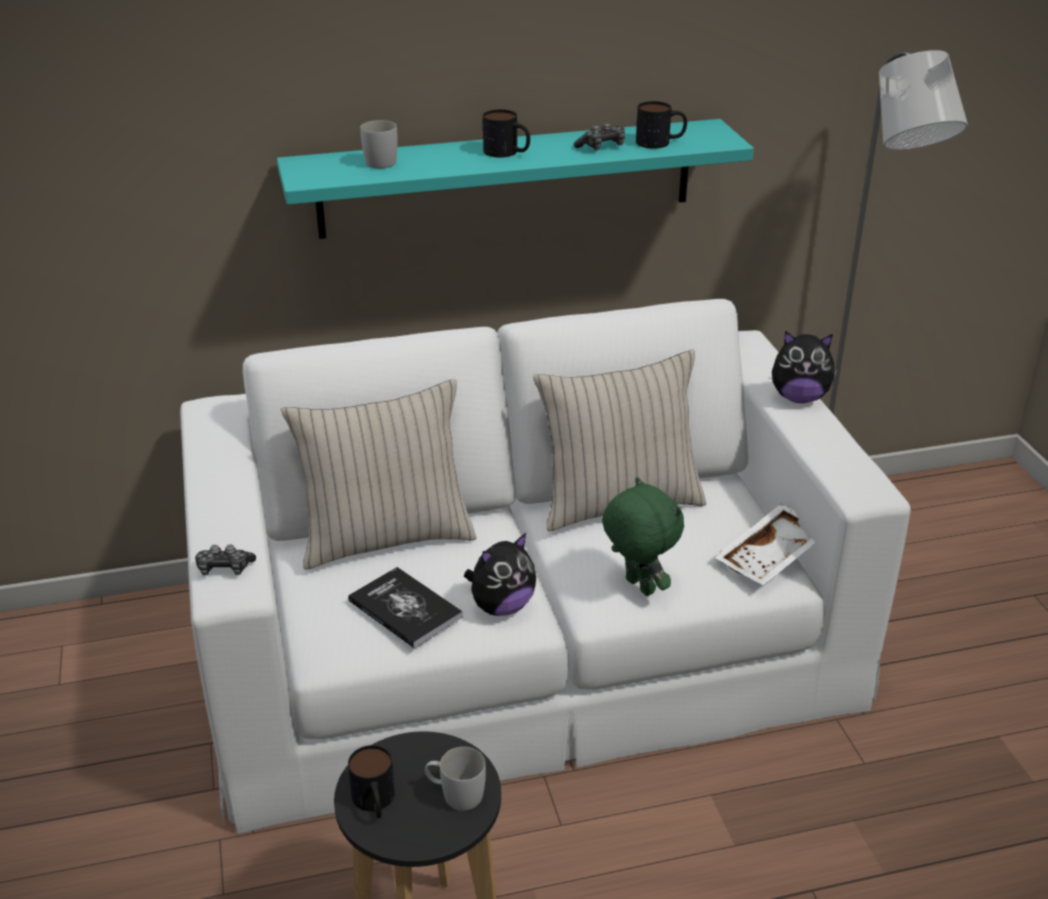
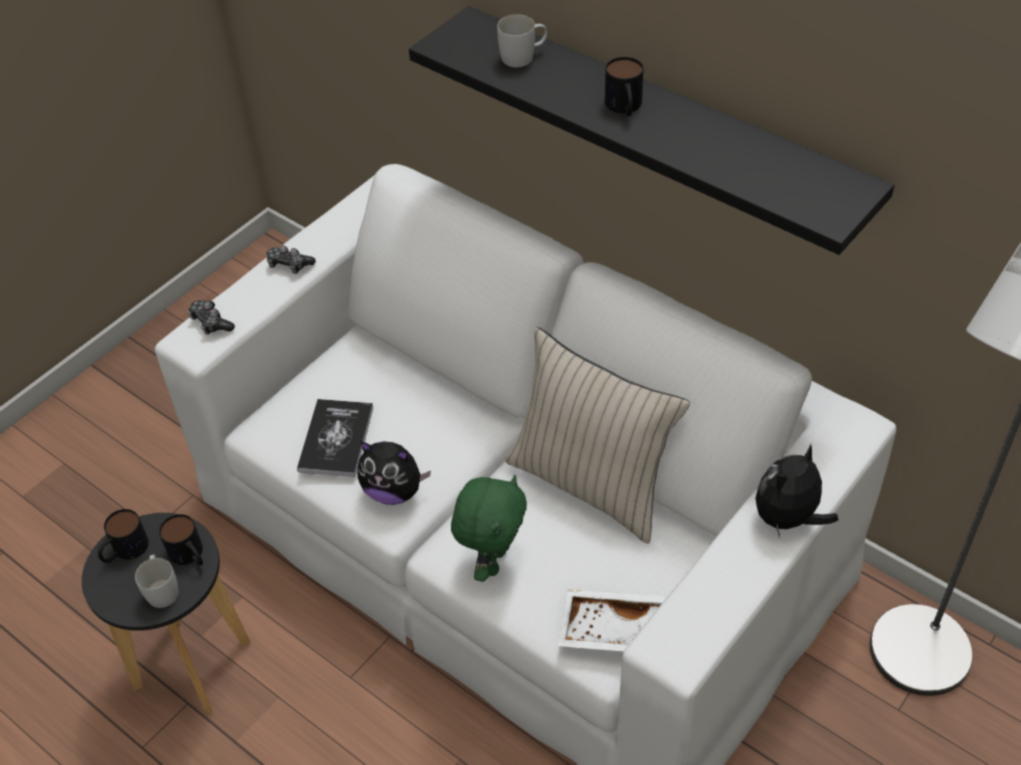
camera: 55 degrees right, 15 degrees up
(385, 538) = (408, 374): beige pillow -> none
(507, 178) = (661, 126): turquoise shelf -> black shelf
(602, 147) = (710, 151): game controller -> game controller (289, 265)
(660, 142) = (771, 179): mug -> mug (190, 555)
(799, 398) = (788, 519): plush toy -> plush toy turned 75 degrees clockwise

